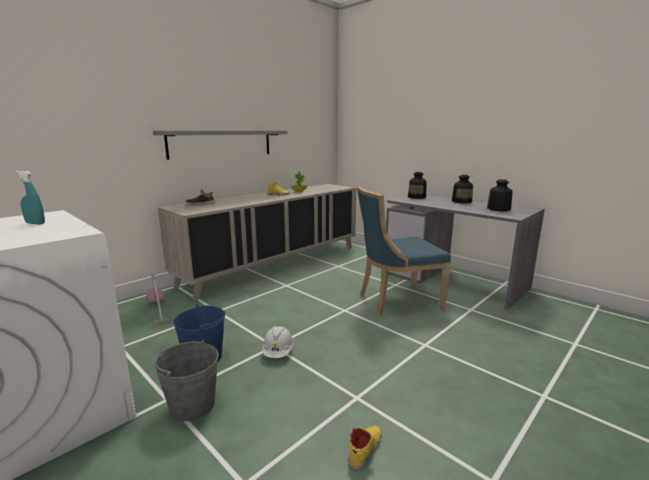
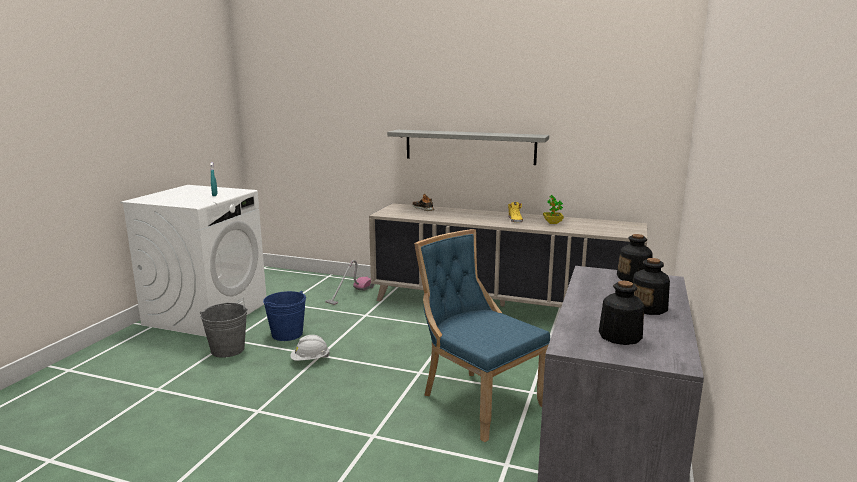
camera: 65 degrees right, 0 degrees up
(364, 449) = (195, 426): yellow shoe -> none

